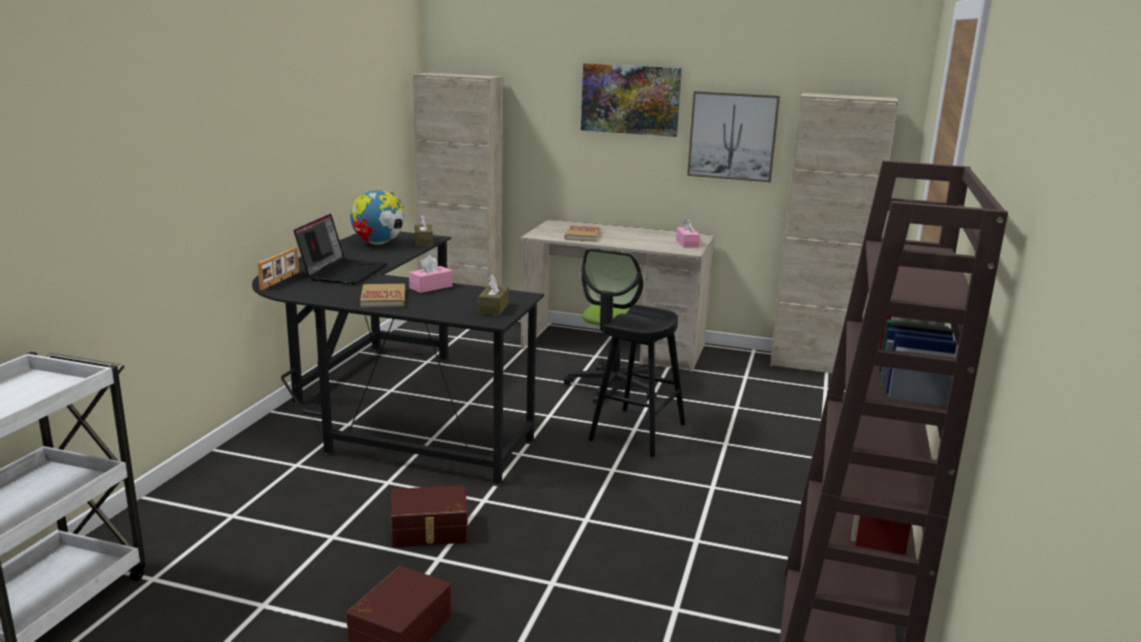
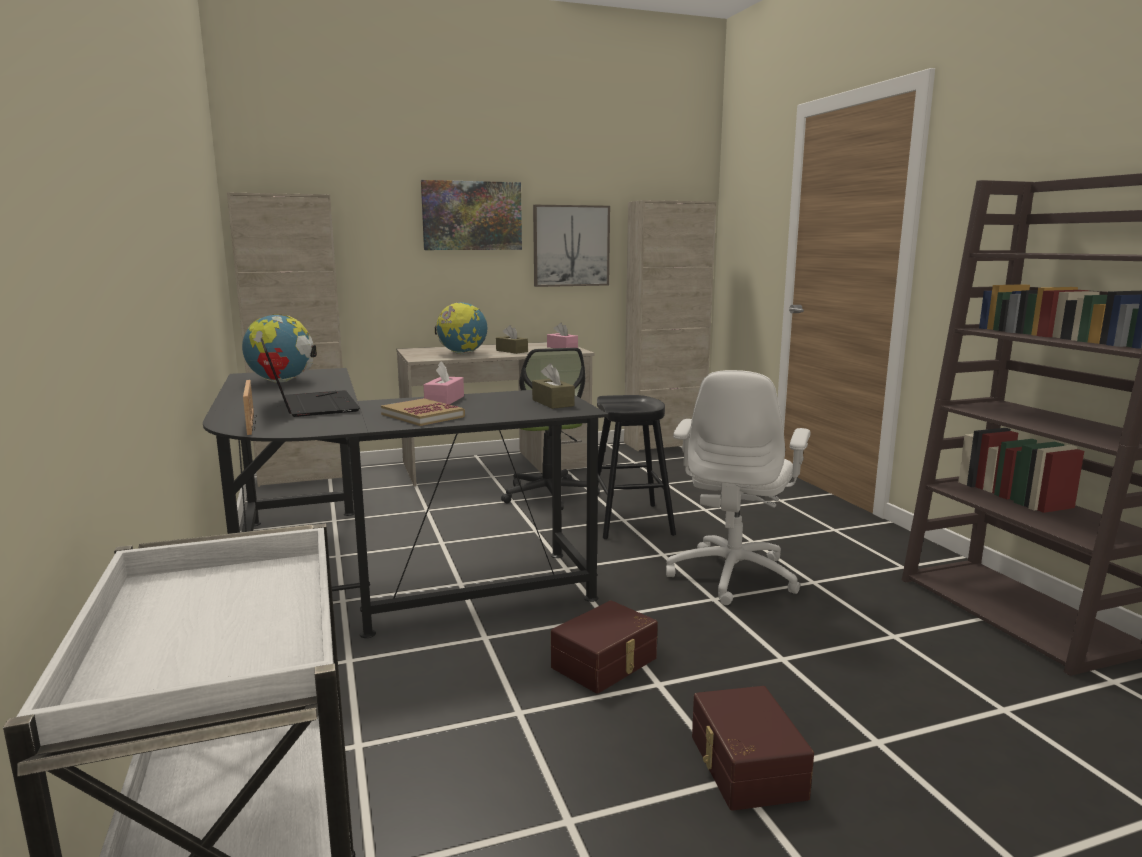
camera: 35 degrees left, 5 degrees down
(423, 241) = (329, 374): brown tissue box -> brown tissue box (511, 351)
(582, 235) = (462, 354): book -> globe
(637, 508) = (733, 575): none -> white office chair

